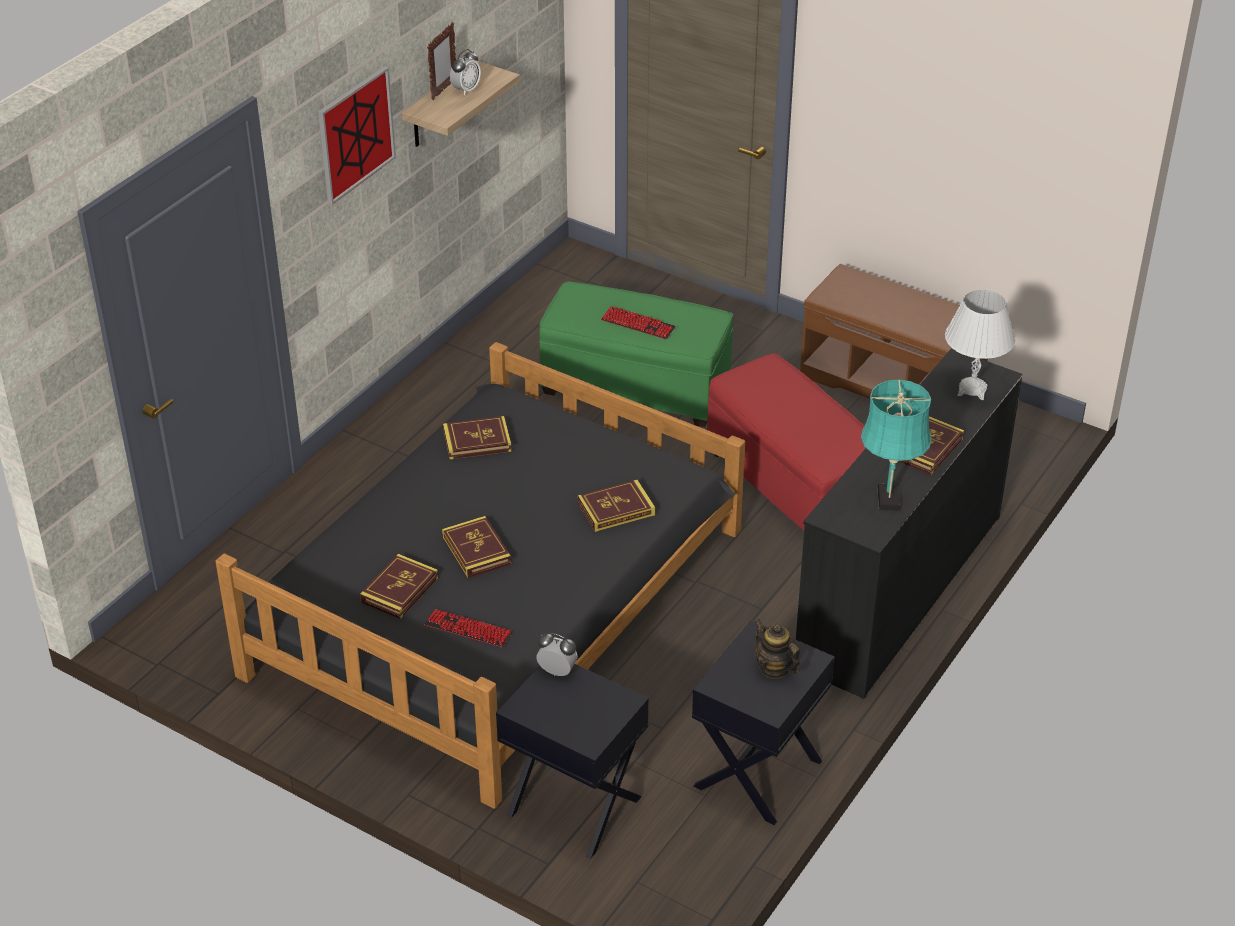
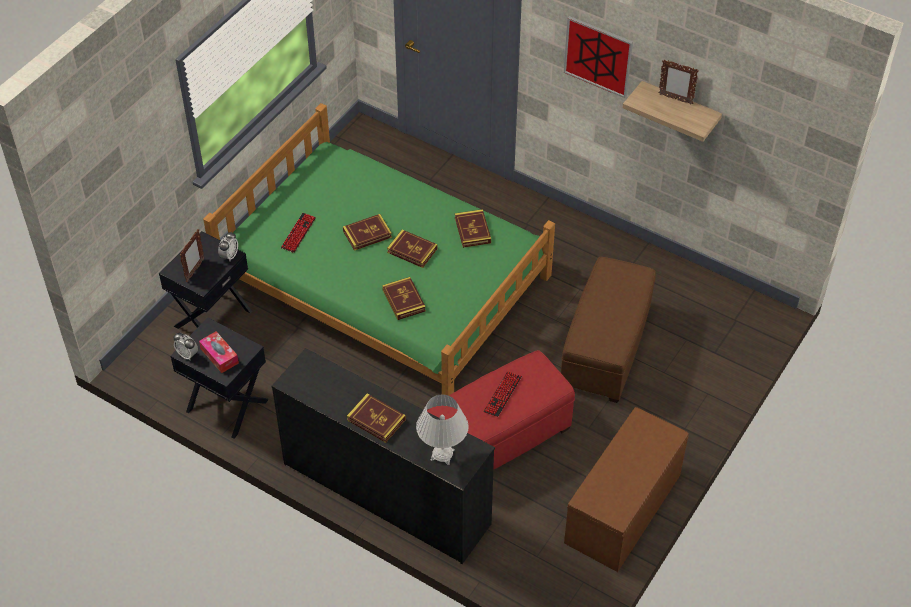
camera: 90 degrees right, 10 degrees up
(399, 590) = (334, 202): book -> book (412, 250)
(466, 90) = (676, 110): alarm clock -> alarm clock (187, 354)
(497, 599) = (385, 279): black bed -> green bed
(590, 712) = (195, 271): none -> picture frame
(636, 387) = (605, 349): green ottoman -> brown ottoman
(638, 324) = (600, 308): keyboard -> keyboard (502, 394)
(774, 668) = (219, 356): teapot -> tissue box
(888, 501) = (321, 394): turquoise table lamp -> none

